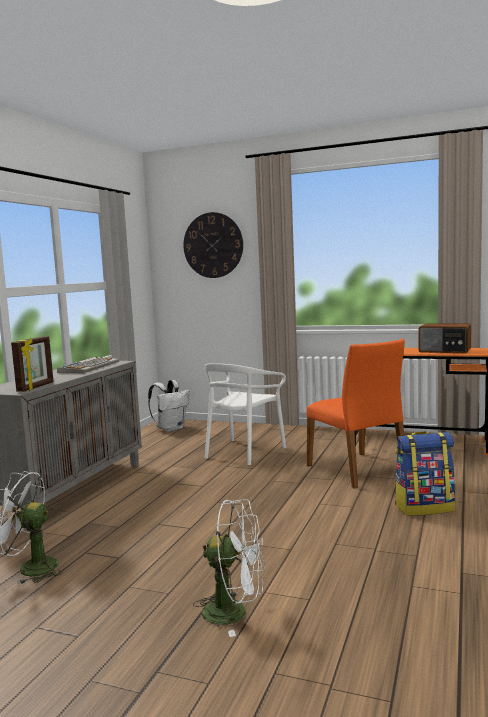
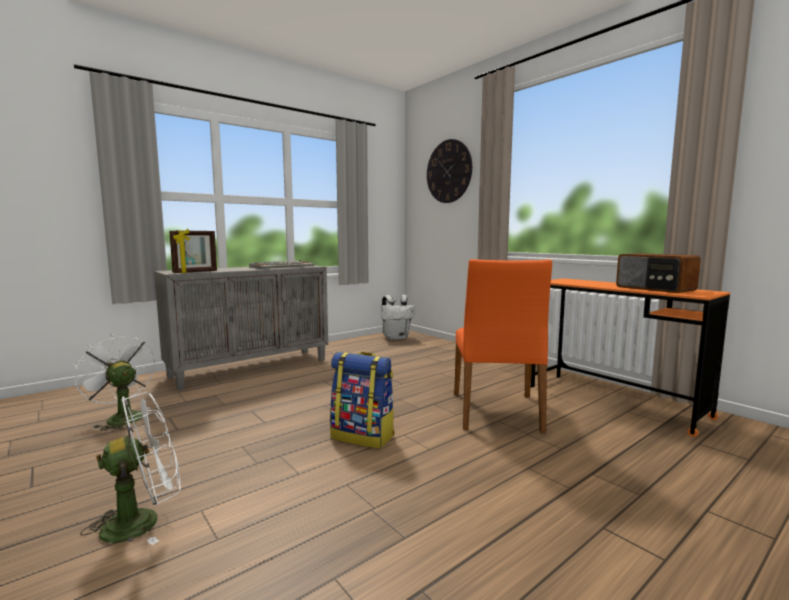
camera: 30 degrees right, 0 degrees up
(235, 612) = (143, 520): white fan -> white fan turned 75 degrees counterclockwise
(244, 452) = (419, 368): white chair -> none
(424, 507) = (508, 478): backpack -> backpack (363, 436)

